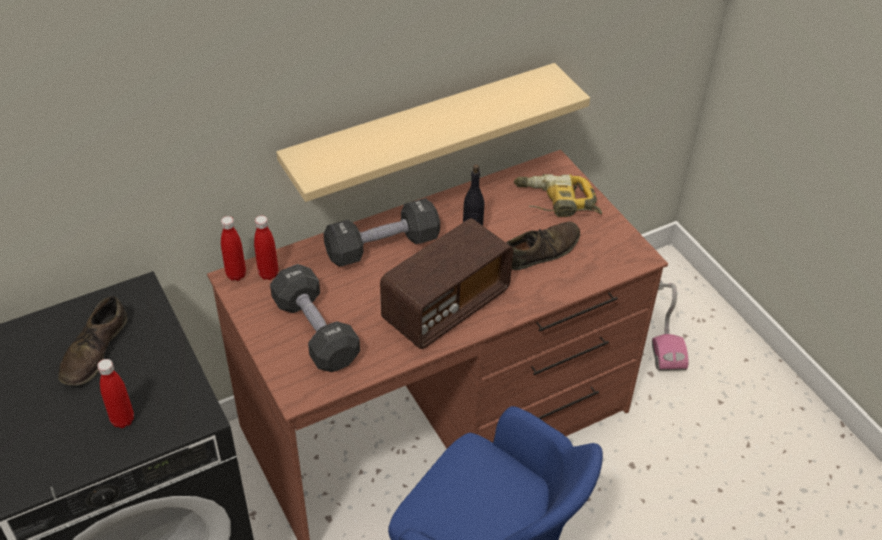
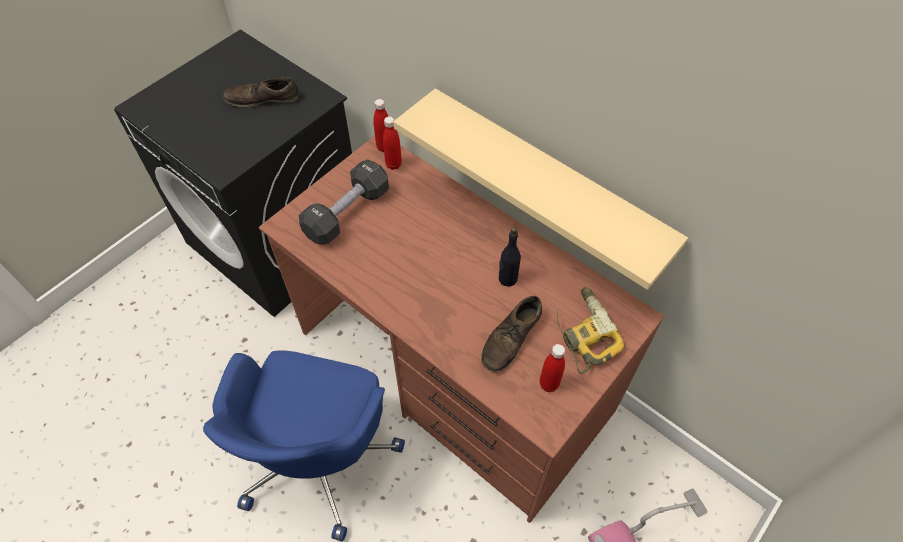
camera: 70 degrees right, 10 degrees up
(123, 420) = (208, 135): red bottle -> red bottle (549, 384)
(382, 247) = (457, 222): black dumbbell -> none
(446, 307) = (409, 287): radio -> none
(541, 251) = (511, 339): brown shoe -> brown shoe turned 90 degrees clockwise

